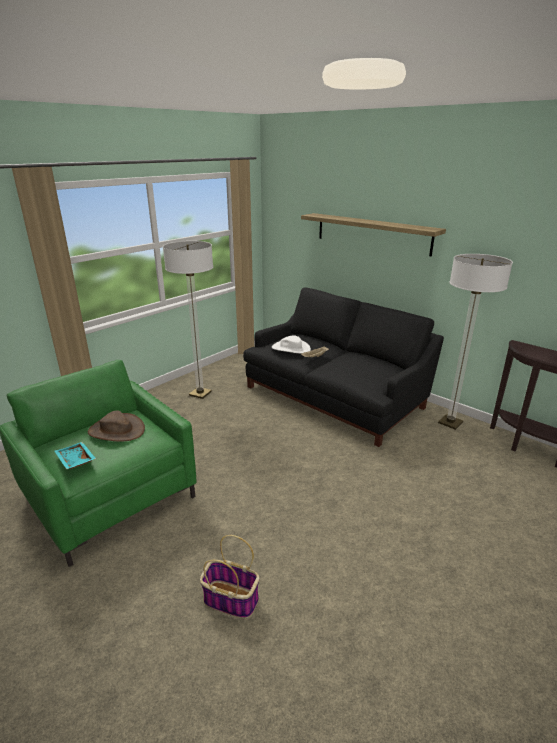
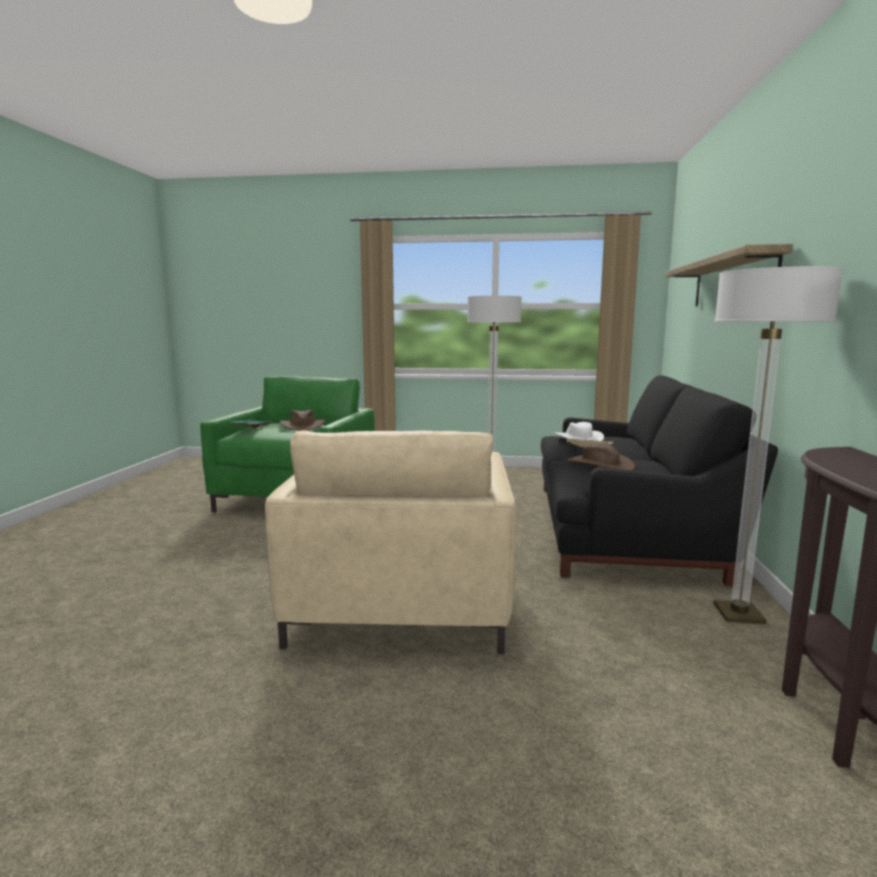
camera: 55 degrees right, 15 degrees down
(230, 600) = (214, 570): basket -> none
(357, 370) = (600, 464): none -> brown hat
(366, 518) = (401, 602): none -> beige armchair

